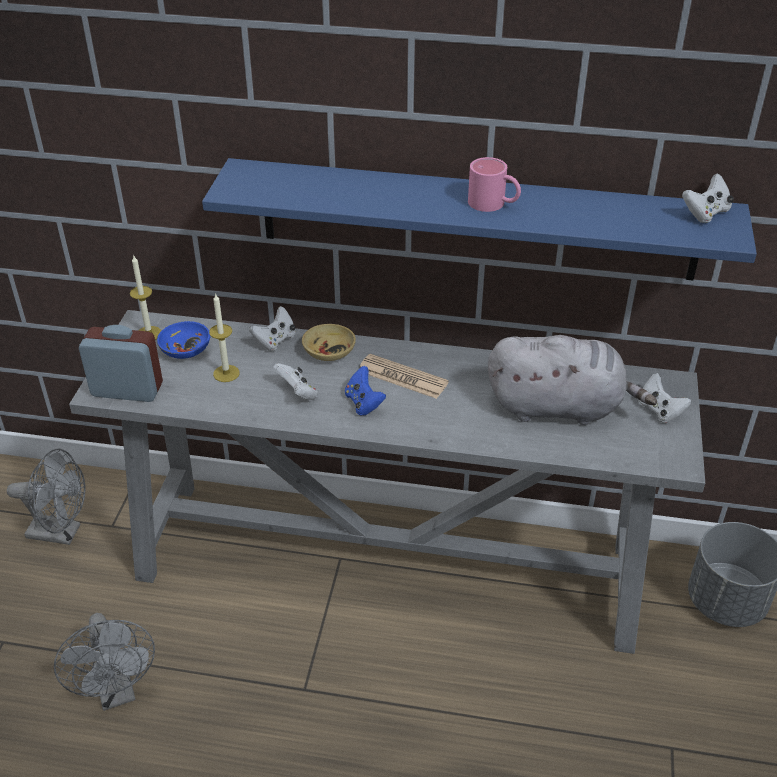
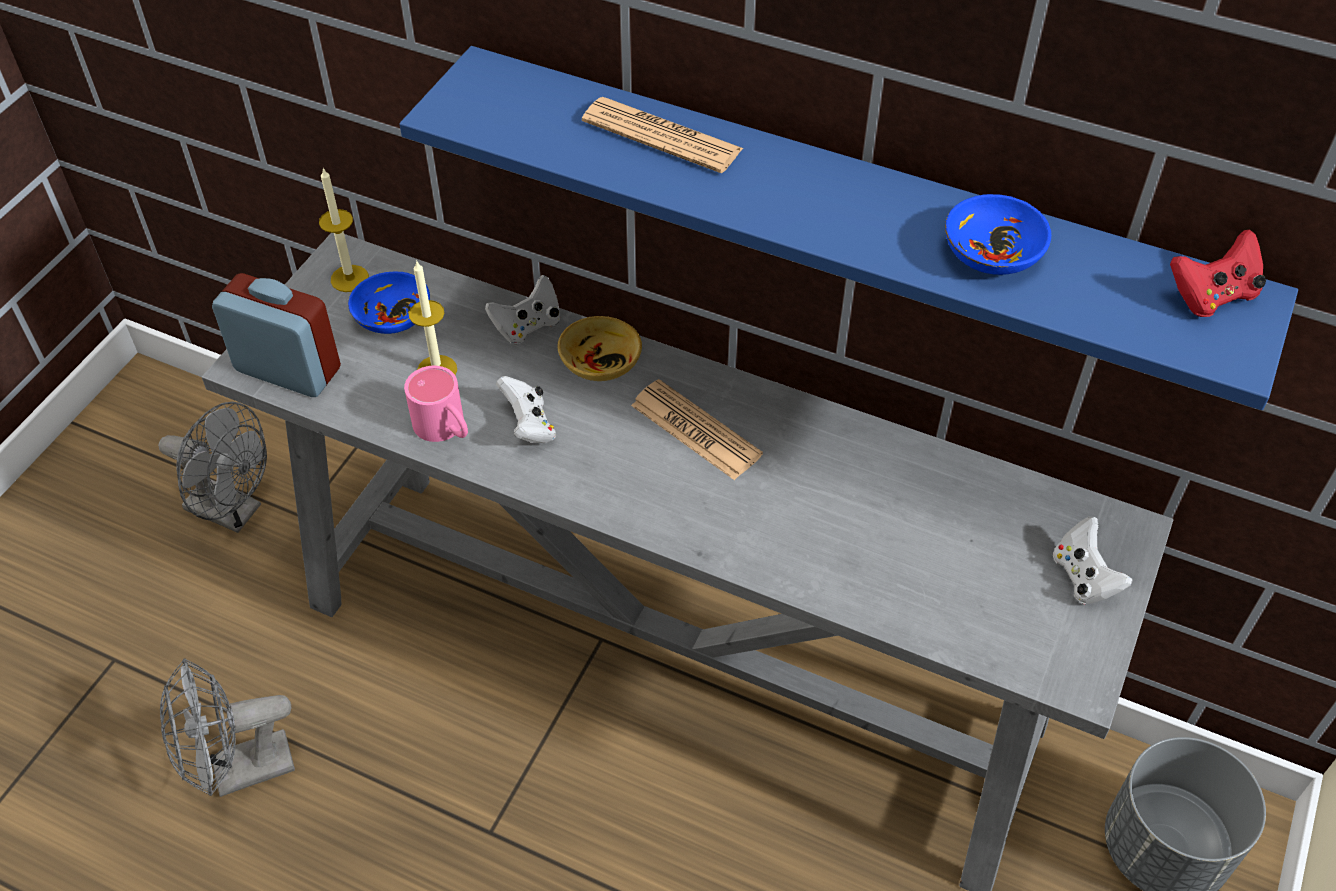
camera: 15 degrees right, 10 degrees up
(117, 692) = (240, 771): grey fan -> grey fan turned 75 degrees clockwise
(363, 403) = (621, 465): blue game controller -> none
(365, 185) = (662, 136): none -> newspaper
(494, 204) = (854, 211): pink mug -> pink mug (445, 429)
(560, 407) = (923, 536): grey plush toy -> none
(578, 211) = (991, 252): none -> blue bowl
(705, 213) = (1212, 296): white game controller -> red game controller

